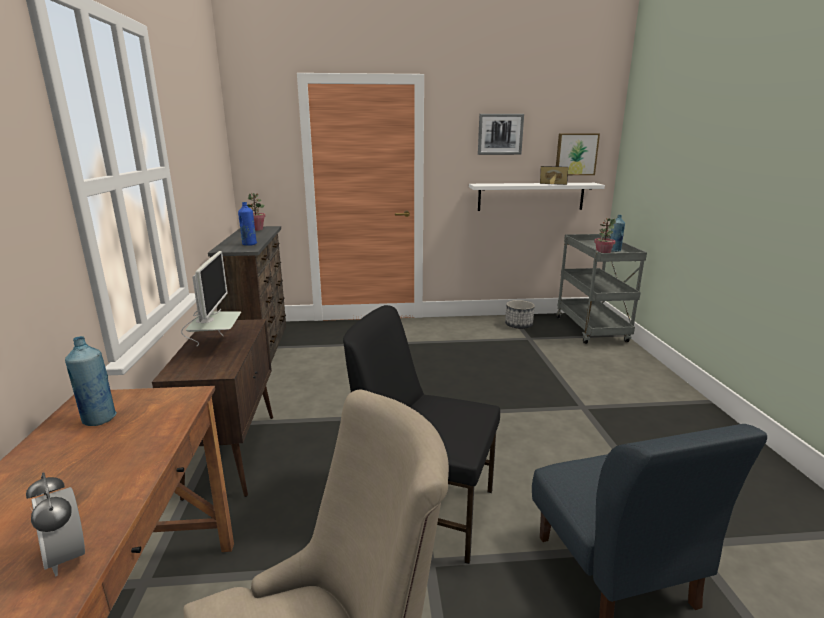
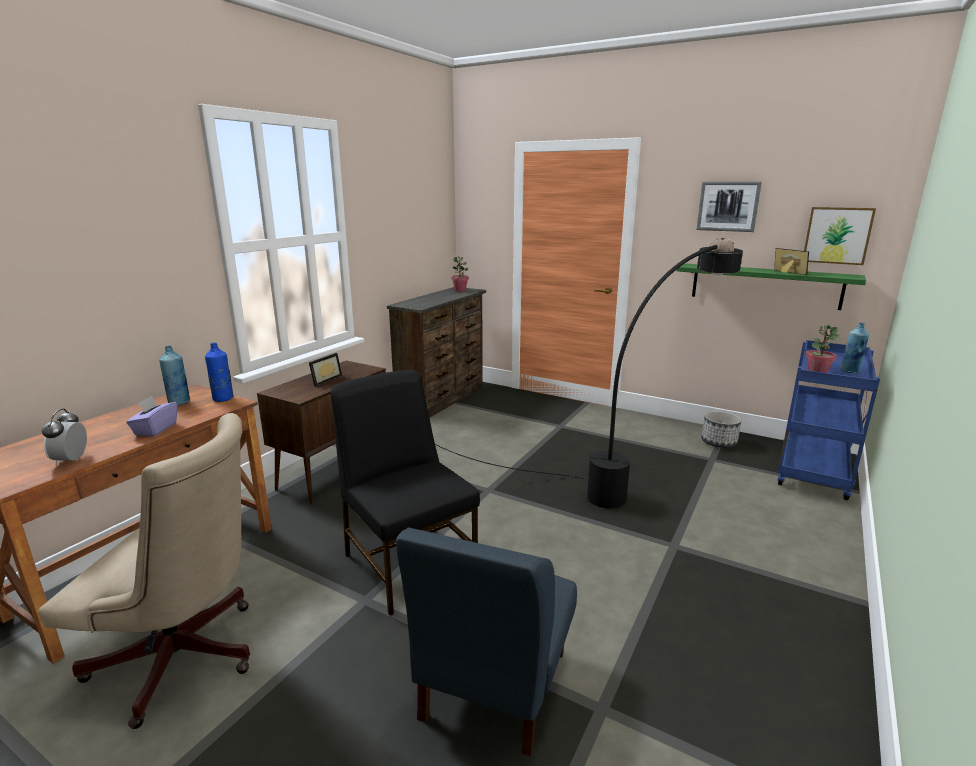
camera: 35 degrees right, 0 degrees up
(133, 462) = (155, 429): none -> purple tissue box
(216, 346) = (324, 380): monitor -> picture frame
(249, 244) = (427, 303): blue bottle -> blue bottle (223, 399)
(488, 369) = (619, 475): none -> black floor lamp
(531, 196) = (765, 286): white shelf -> green shelf
(592, 330) = (814, 473): grey cart -> blue cart

